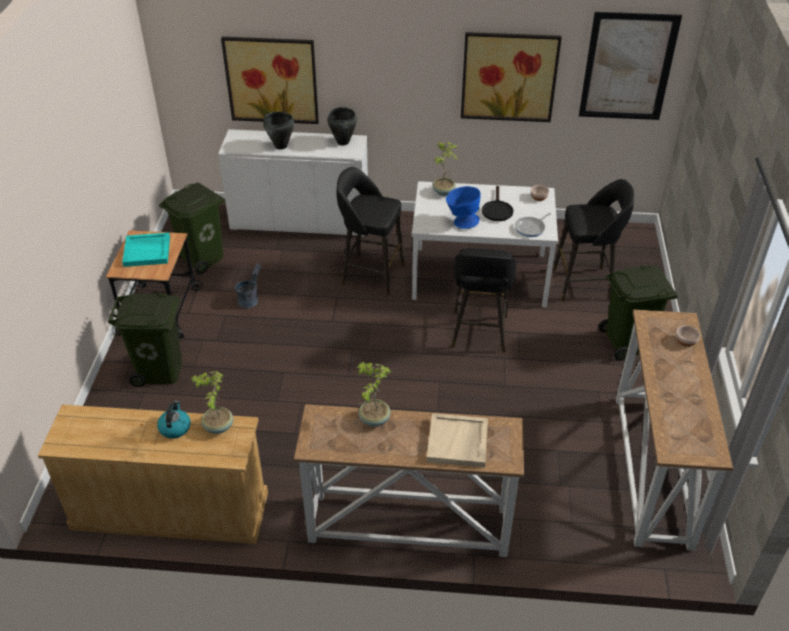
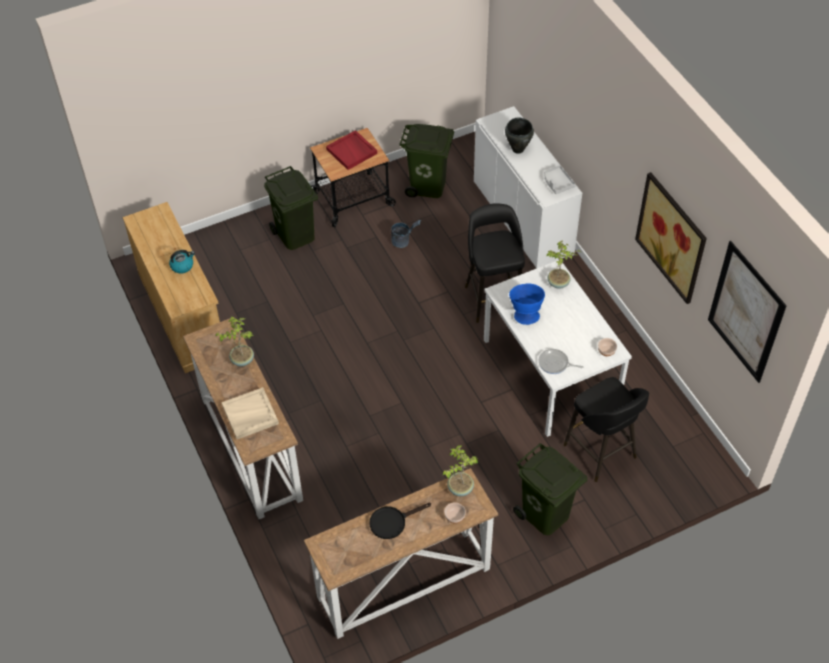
camera: 60 degrees right, 10 degrees up
(147, 251) = (352, 151): turquoise tray -> red tray
(217, 427) = (196, 286): potted plant -> potted plant (459, 488)
(271, 80) = (543, 93): picture -> none
(342, 142) = (557, 183): black cooking pot -> grey tray
(479, 333) = (476, 403): black stool -> none
(497, 210) = (562, 329): black frying pan -> black frying pan (392, 521)

